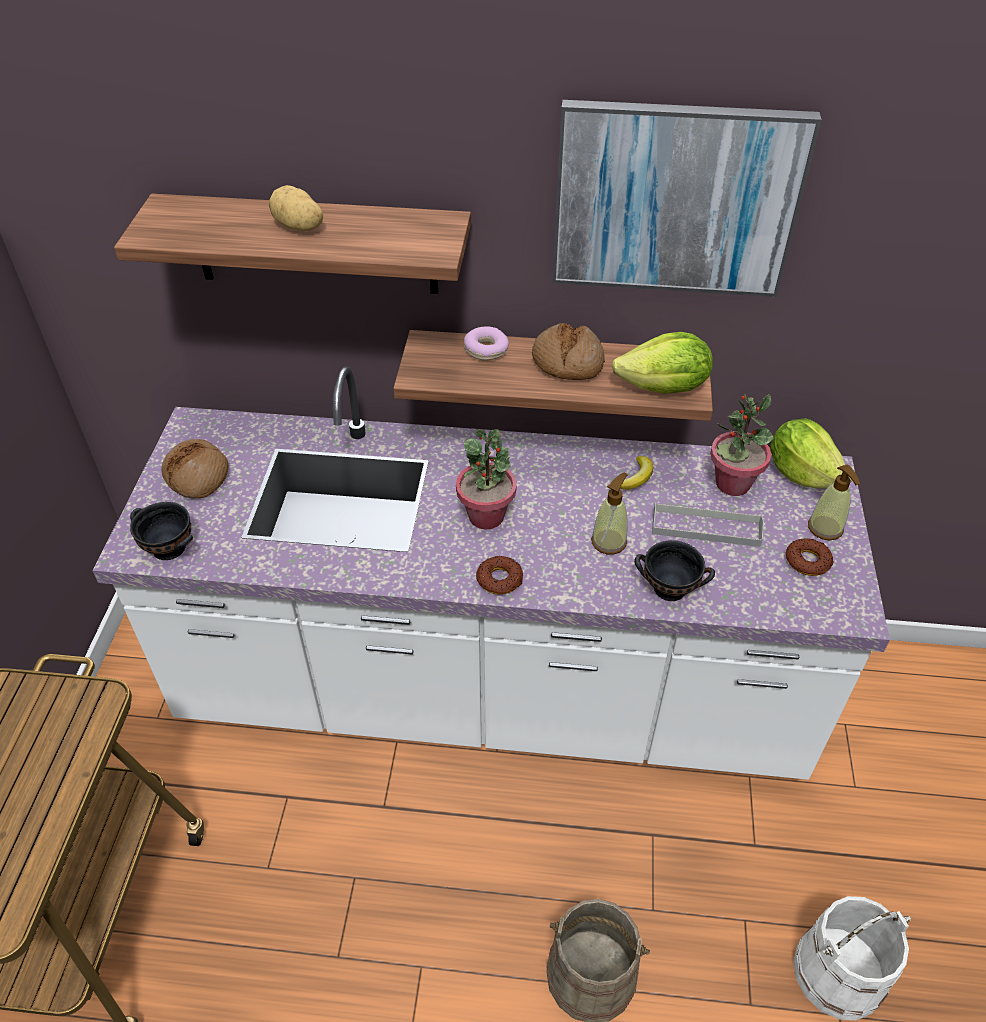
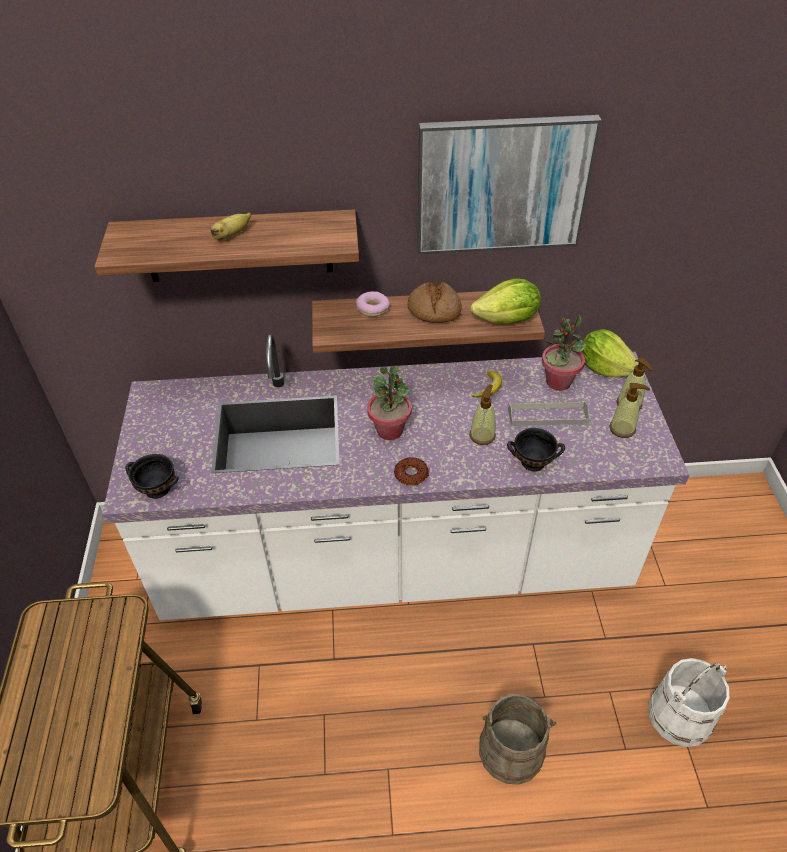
camera: 10 degrees left, 0 degrees up
(197, 476) = (164, 431): bread -> none
(298, 227) = (231, 235): potato -> banana
(808, 561) = (622, 429): donut -> soap dispenser

